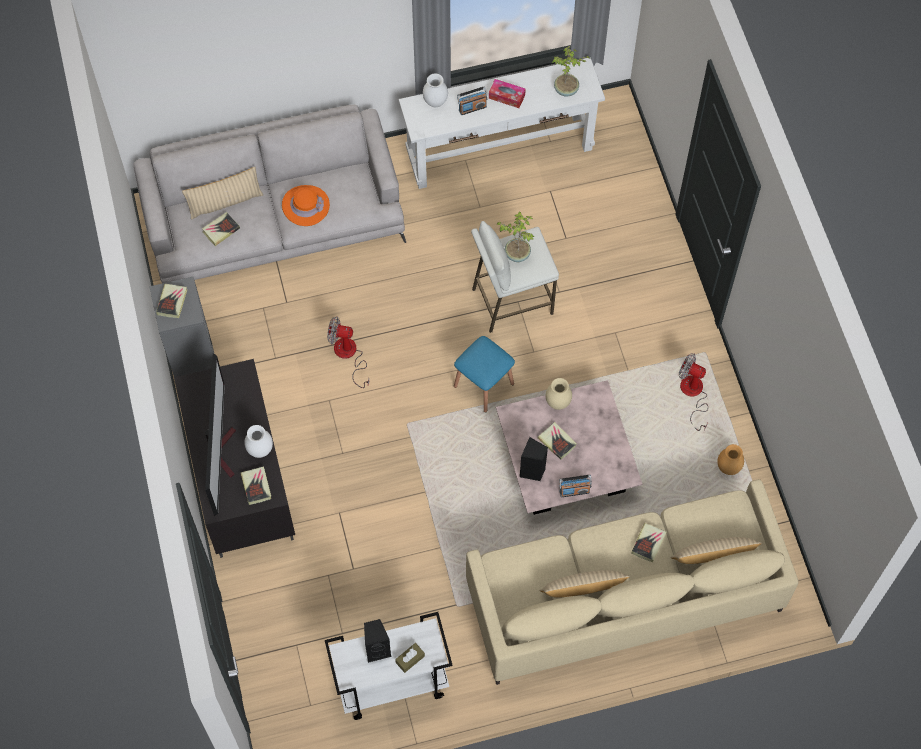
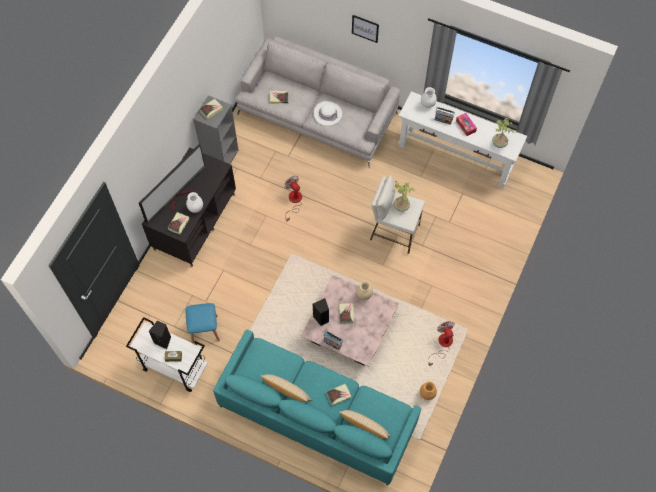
camera: 40 degrees right, 0 degrees up
(225, 202) = (292, 86): beige pillow -> none
(295, 50) = (365, 28): none -> picture
(305, 205) = (327, 114): orange hat -> white hat
(483, 385) = (344, 262): blue stool -> blue stool (204, 329)
(623, 596) = (317, 414): beige sofa -> turquoise sofa

